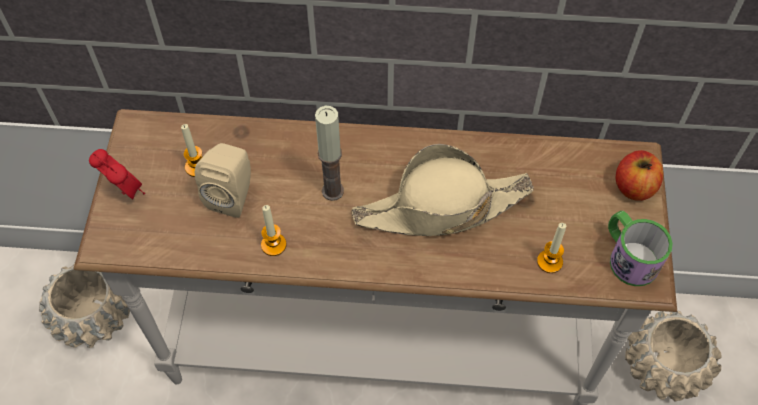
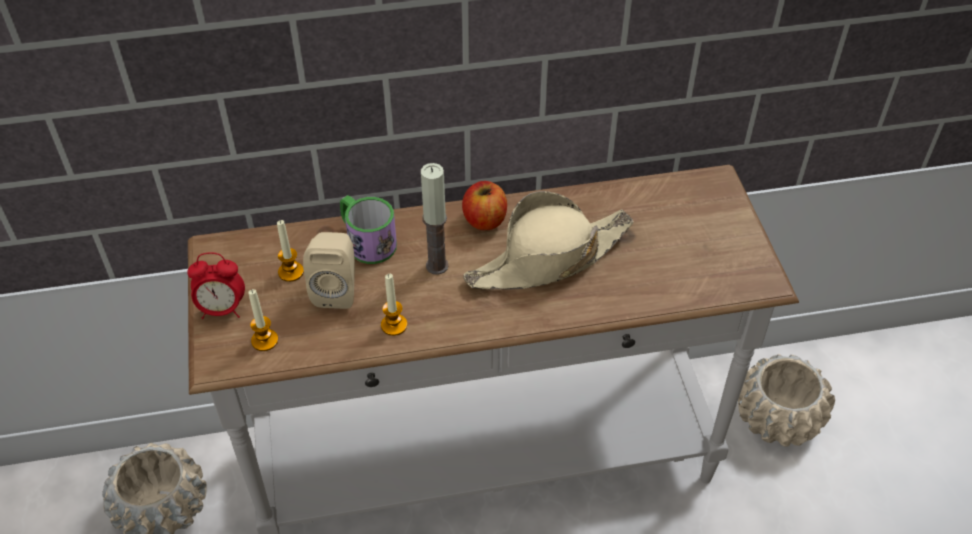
camera: 15 degrees left, 10 degrees down
(125, 191) = (222, 309): alarm clock -> alarm clock turned 150 degrees clockwise
(549, 262) = (668, 283): candle -> candle (264, 340)
(628, 256) = (738, 263): mug -> mug (366, 241)
(634, 187) = (722, 205): apple -> apple (484, 220)

